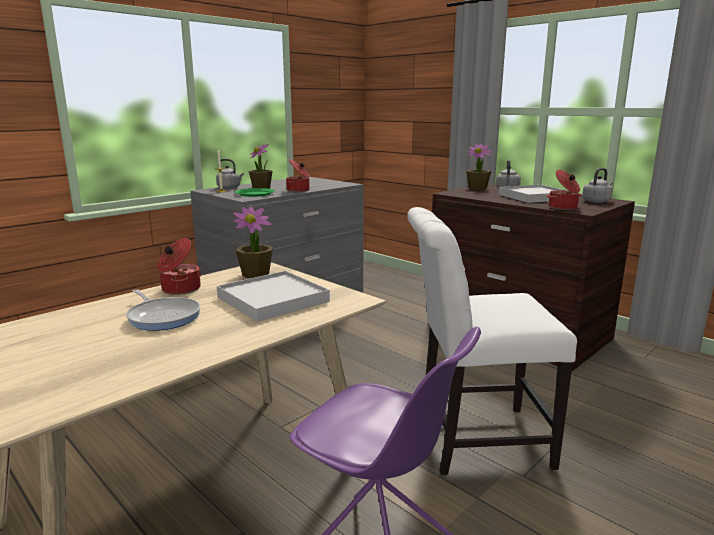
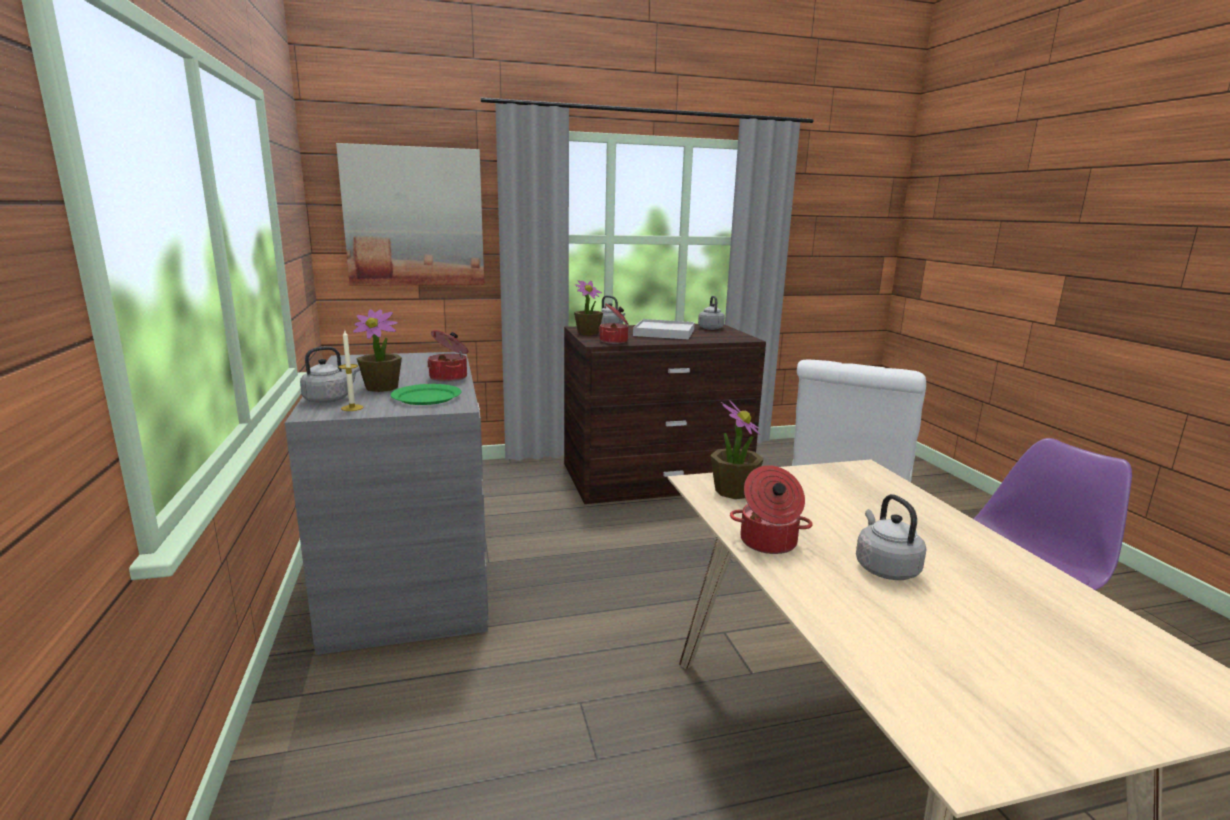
camera: 60 degrees left, 0 degrees up
(163, 317) = (884, 568): frying pan -> grey kettle
(273, 299) = (845, 501): white tray -> none
(412, 96) = (414, 217): none -> picture
(563, 208) = (725, 338): cooking pot -> cooking pot (614, 341)

